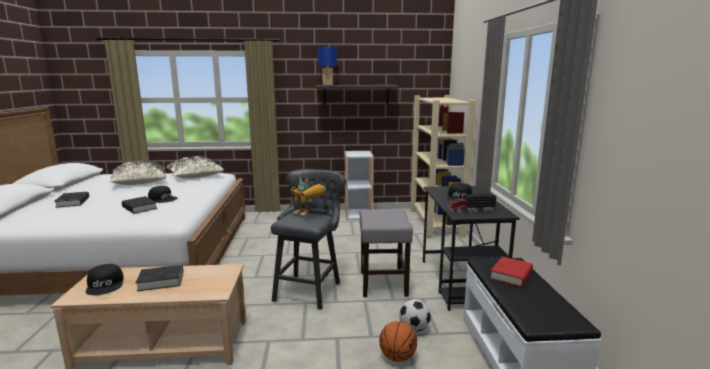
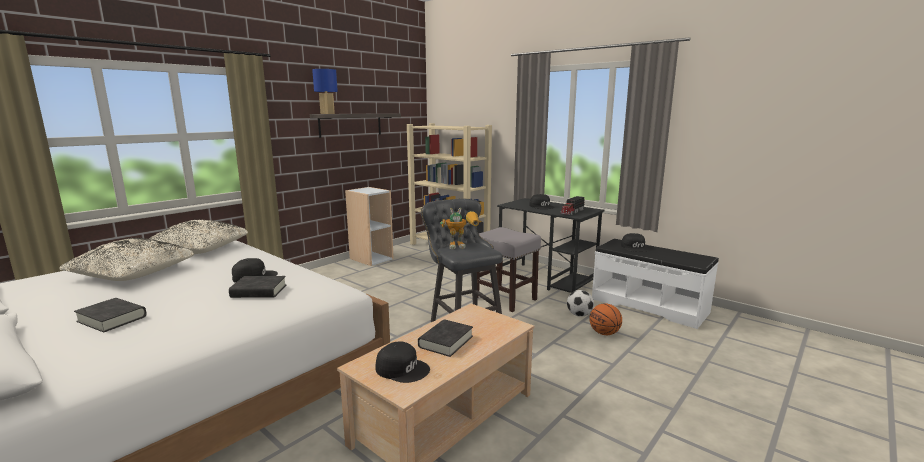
camera: 45 degrees left, 0 degrees up
(511, 275) = (635, 247): red book -> black cap

